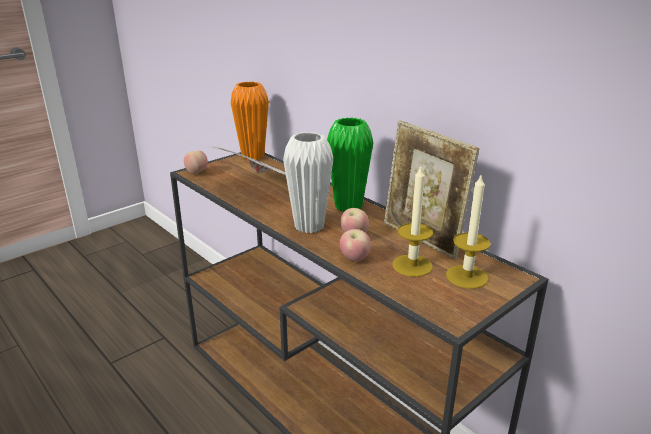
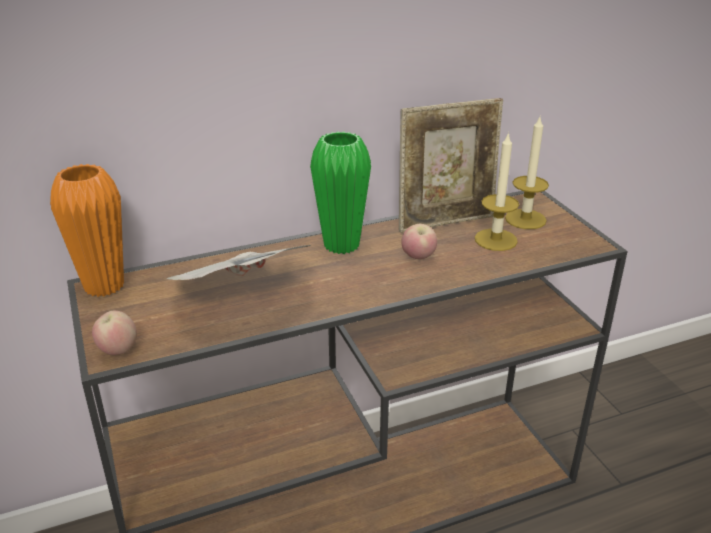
camera: 70 degrees left, 5 degrees up
(309, 226) = (377, 281): white vase -> none
(354, 259) = (469, 267): apple -> none

